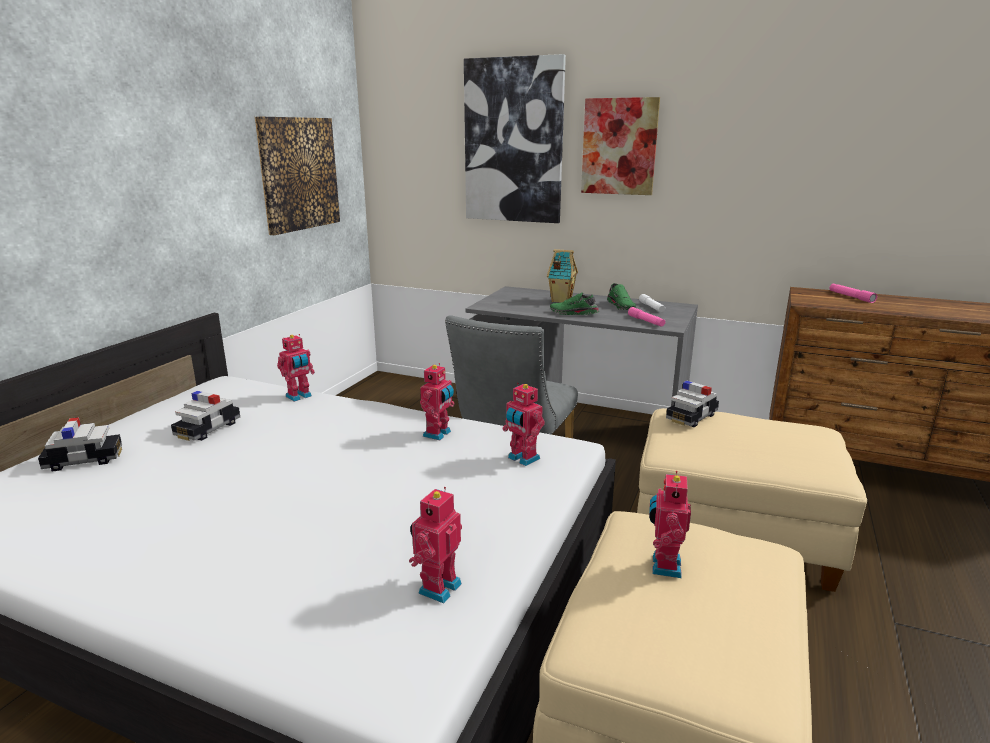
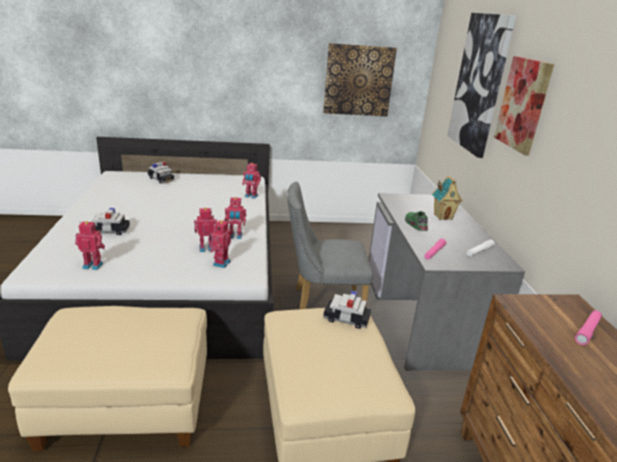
camera: 60 degrees right, 5 degrees up
(207, 429) = (201, 189): toy car -> toy car (109, 230)
(622, 306) = (463, 239): green shoe -> none
(663, 566) = (136, 324): toy robot -> toy robot (206, 248)

